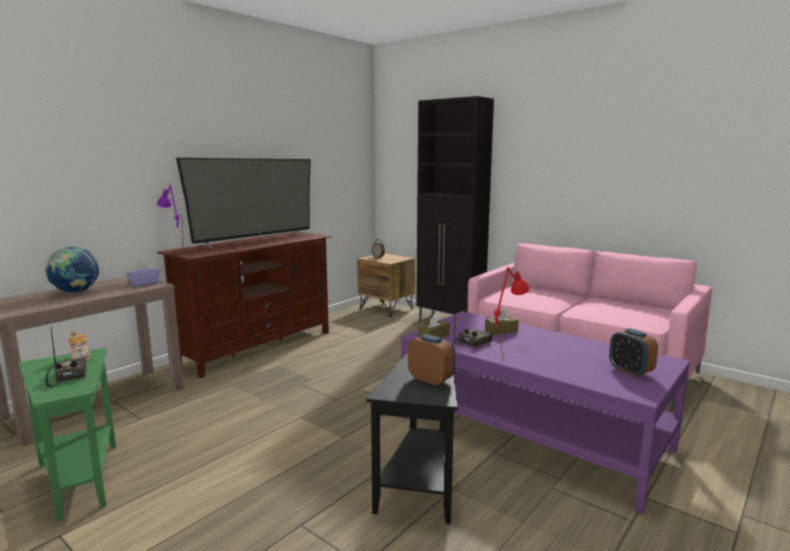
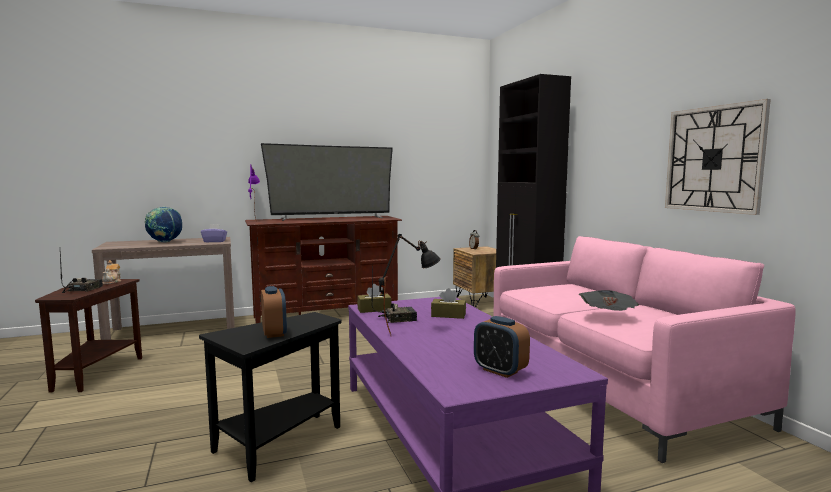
camera: 30 degrees right, 5 degrees down
(80, 478) = (96, 372): green side table -> brown side table
(507, 352) = (409, 331): red table lamp -> black table lamp
(603, 311) = (608, 316): none -> newspaper
(630, 371) = (500, 371): alarm clock -> alarm clock turned 45 degrees counterclockwise
(641, 182) = (713, 159): none -> wall clock

